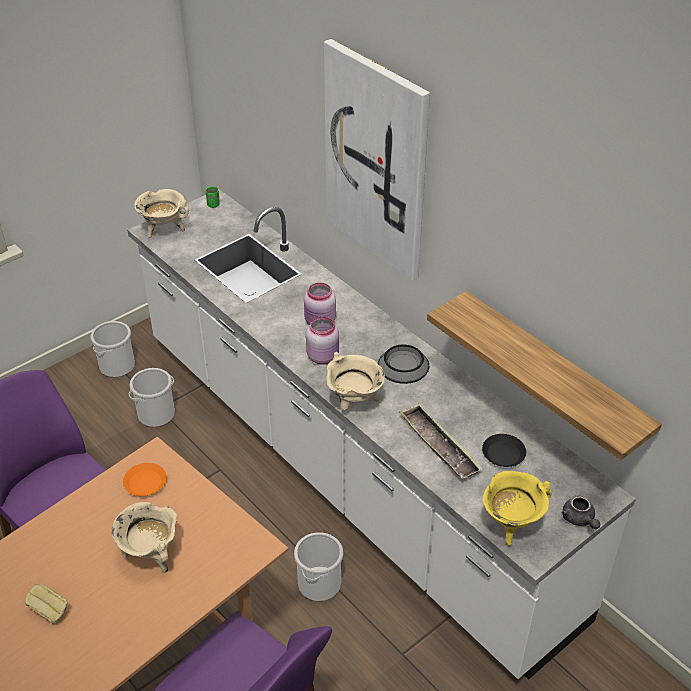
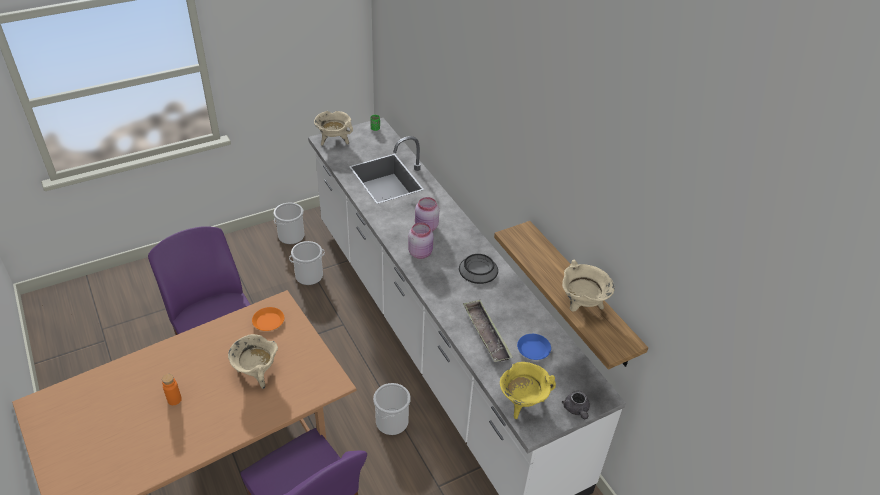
camera: 10 degrees right, 0 degrees up
(49, 611) = (174, 399): bread -> orange bottle
(354, 402) = (433, 290): beige cooking pot -> beige cooking pot (581, 306)
(377, 161) = (481, 112): picture -> none
(503, 453) = (533, 349): black plate -> blue plate

